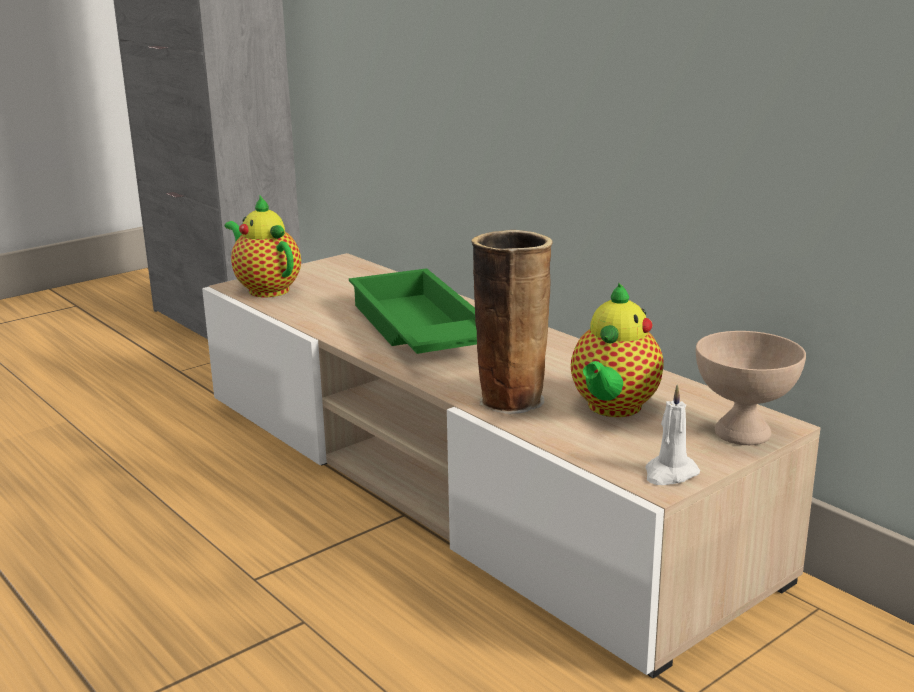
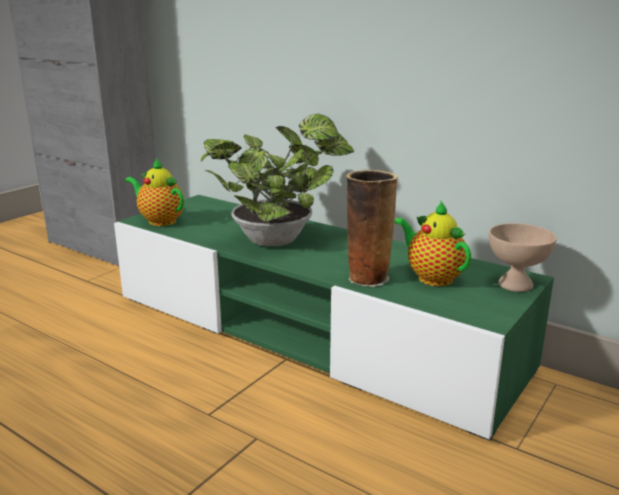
camera: 15 degrees left, 0 degrees up
(417, 331) = (278, 240): green tray -> potted plant
(459, 479) = (309, 332): beige tv stand -> green tv stand
(612, 408) = (431, 277): teapot -> teapot turned 135 degrees clockwise
(669, 474) = (493, 313): white candle -> none

